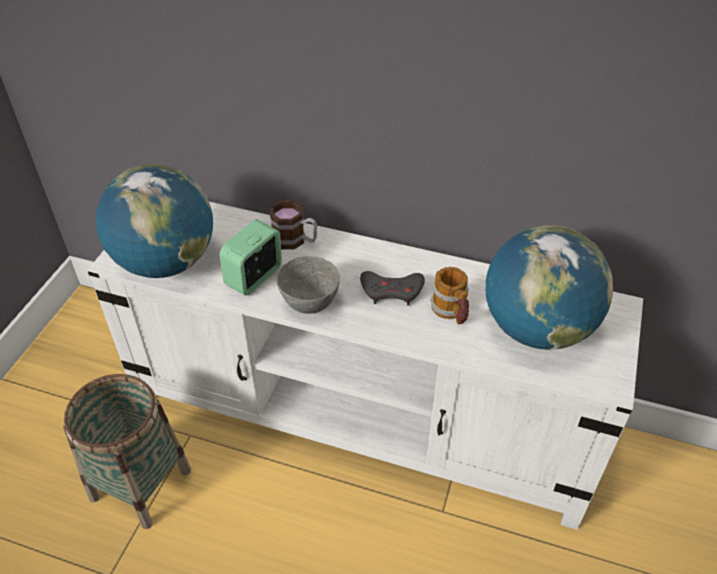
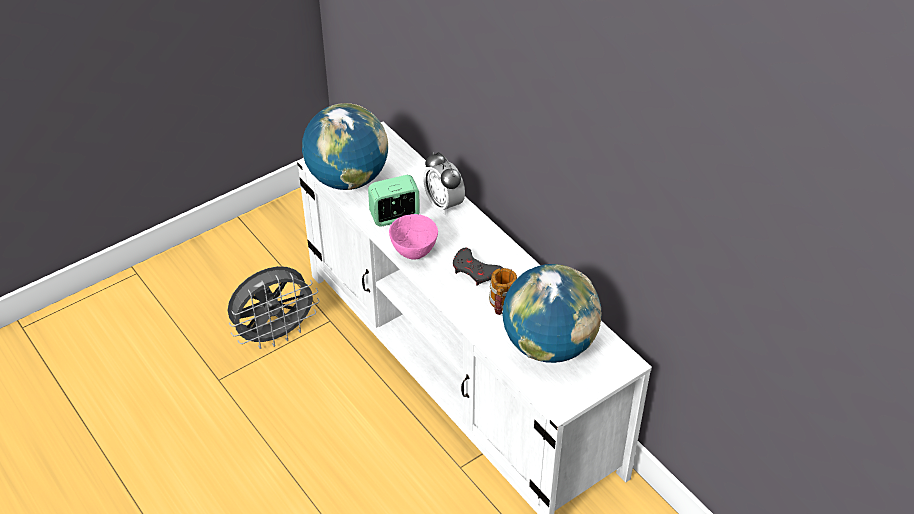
camera: 35 degrees right, 0 degrees up
(140, 483) = (275, 334): basket -> grey fan
(295, 240) = (444, 204): mug -> alarm clock
(309, 304) = (413, 252): grey bowl -> pink bowl

